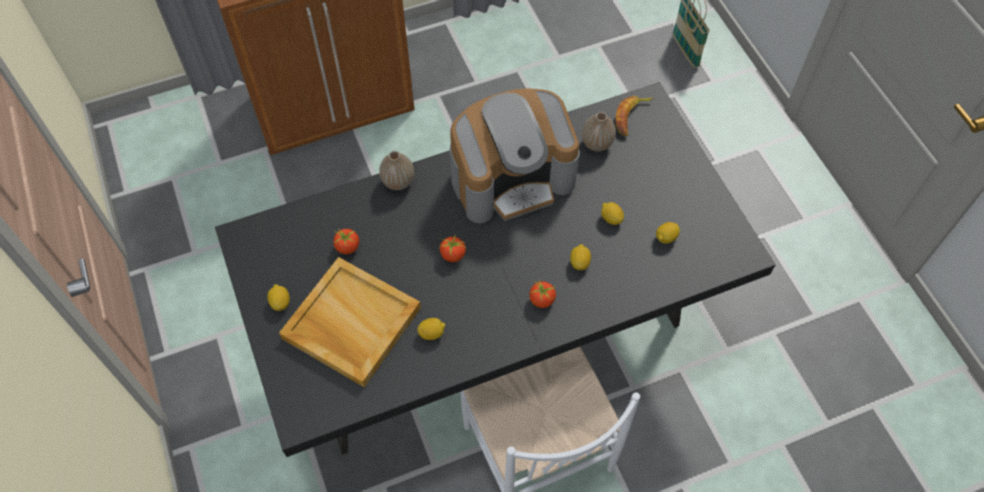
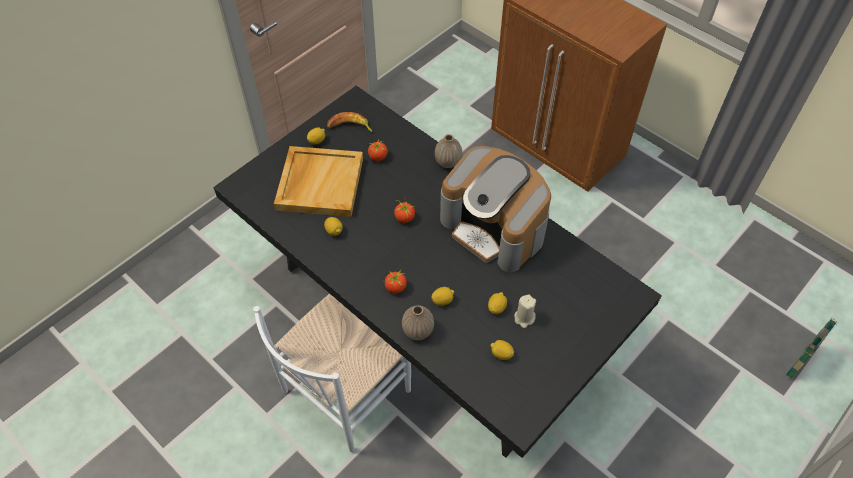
camera: 65 degrees right, 5 degrees down
(597, 143) = (564, 272): vase -> vase (418, 331)
(631, 117) = (608, 287): banana -> banana (349, 127)
(634, 200) = (524, 318): none -> beige candle

